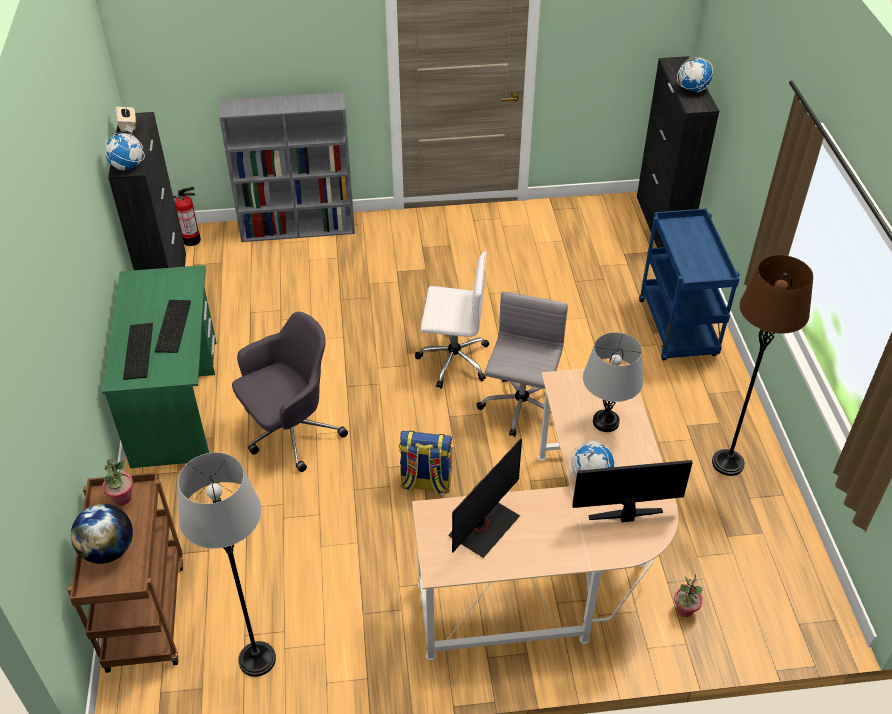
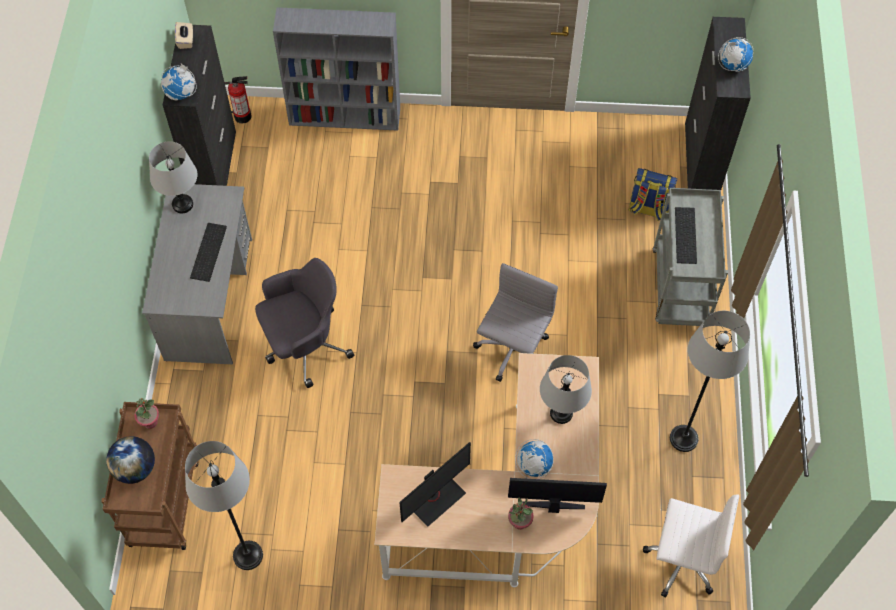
camera: 10 degrees right, 15 degrees up
(138, 288) = (182, 204): none -> grey table lamp
(139, 351) = (177, 275): keyboard -> keyboard (687, 236)
(176, 402) = (209, 298): green desk -> grey desk
(425, 482) = (413, 415): backpack -> backpack (648, 209)
(452, 360) = (462, 291): white office chair -> white office chair (681, 559)
(678, 330) = (680, 289): blue cart -> grey cart
(684, 610) = (604, 571): potted plant -> potted plant (519, 522)
(727, 463) = (683, 438): brown floor lamp -> grey floor lamp

